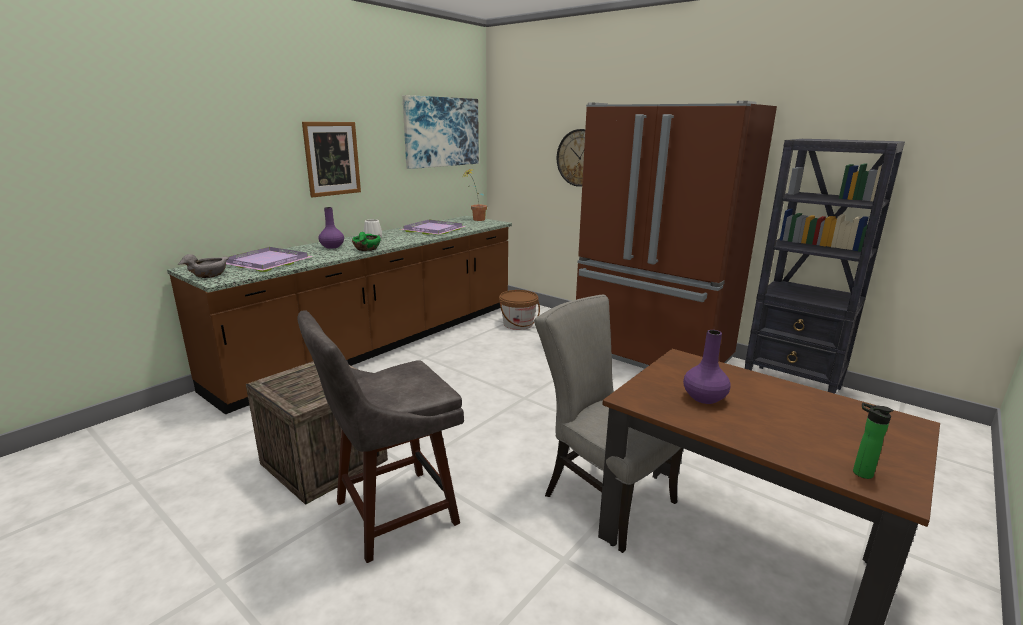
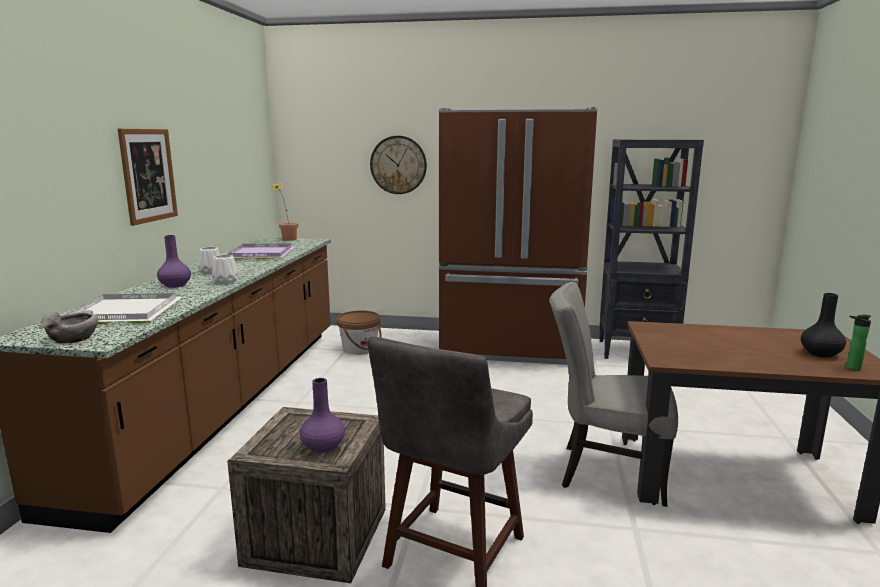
camera: 30 degrees left, 5 degrees down
(267, 262) = (126, 313): purple tray -> white tray
(366, 249) = (225, 281): green bowl -> white vase
(442, 132) = (239, 141): picture -> none
(705, 398) = (707, 348): purple vase -> purple vase (324, 446)
(849, 443) = (820, 353): none -> black vase

